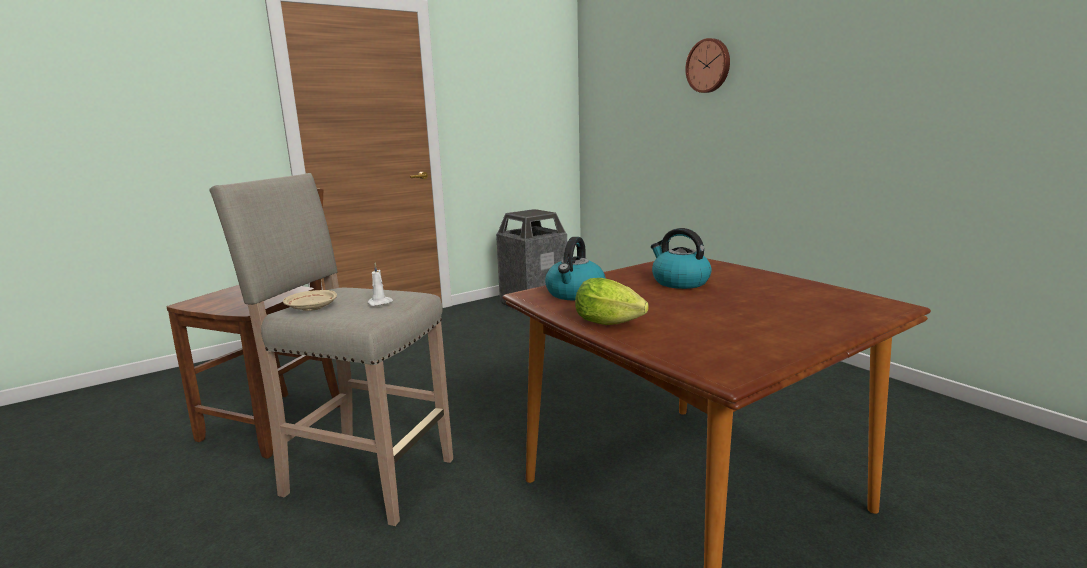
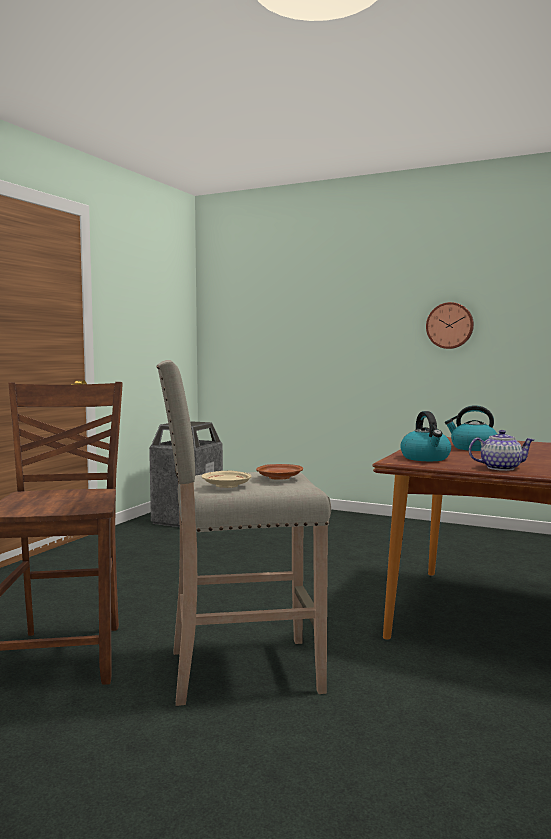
camera: 30 degrees left, 10 degrees down
(380, 303) = (279, 478): white candle -> brown plate
(612, 324) = (500, 468): lettuce -> teapot
(709, 66) = (349, 292): wall clock -> wall clock (450, 325)

